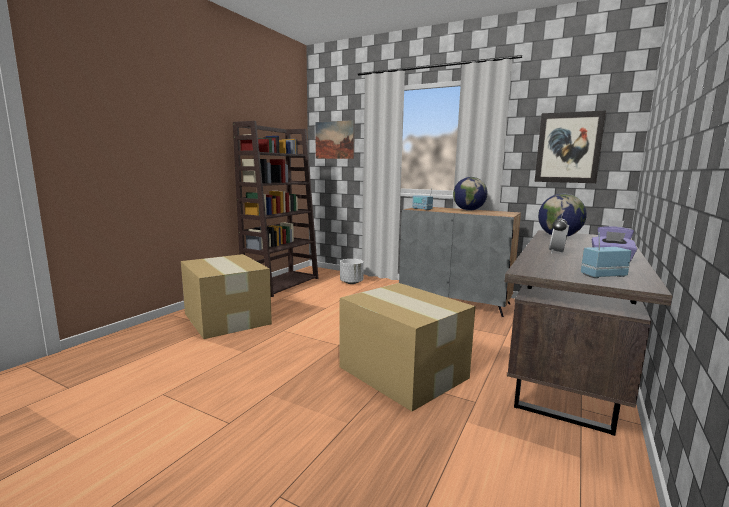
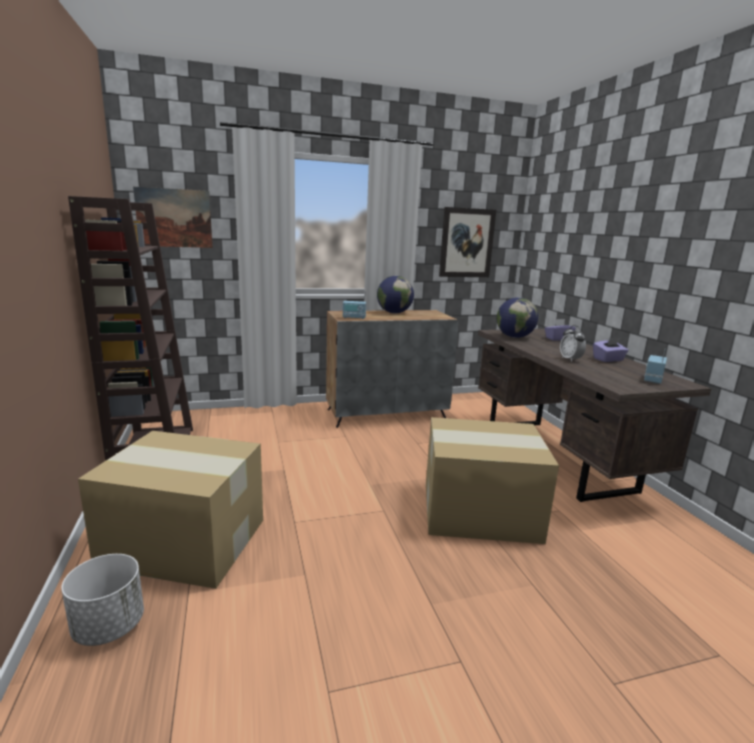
camera: 45 degrees left, 5 degrees up
(351, 282) = (247, 423): white planter -> white planter (109, 626)

